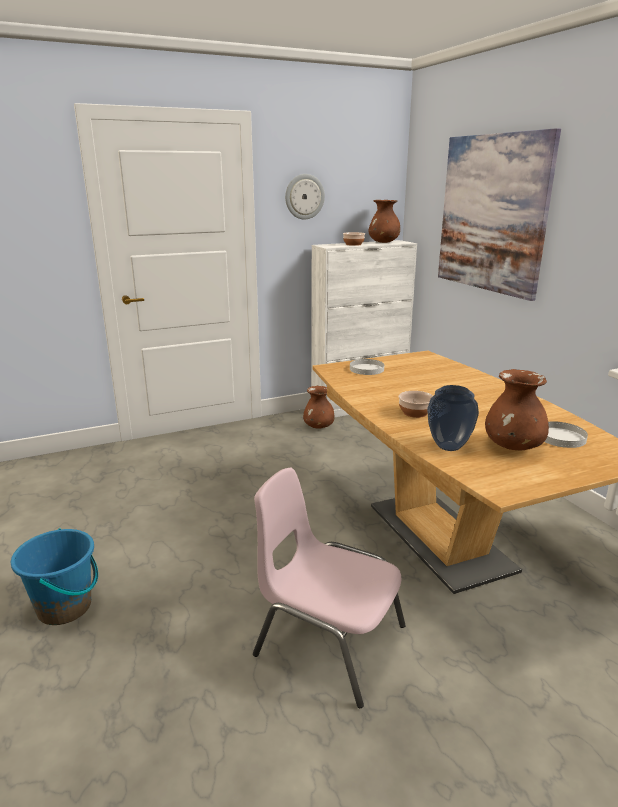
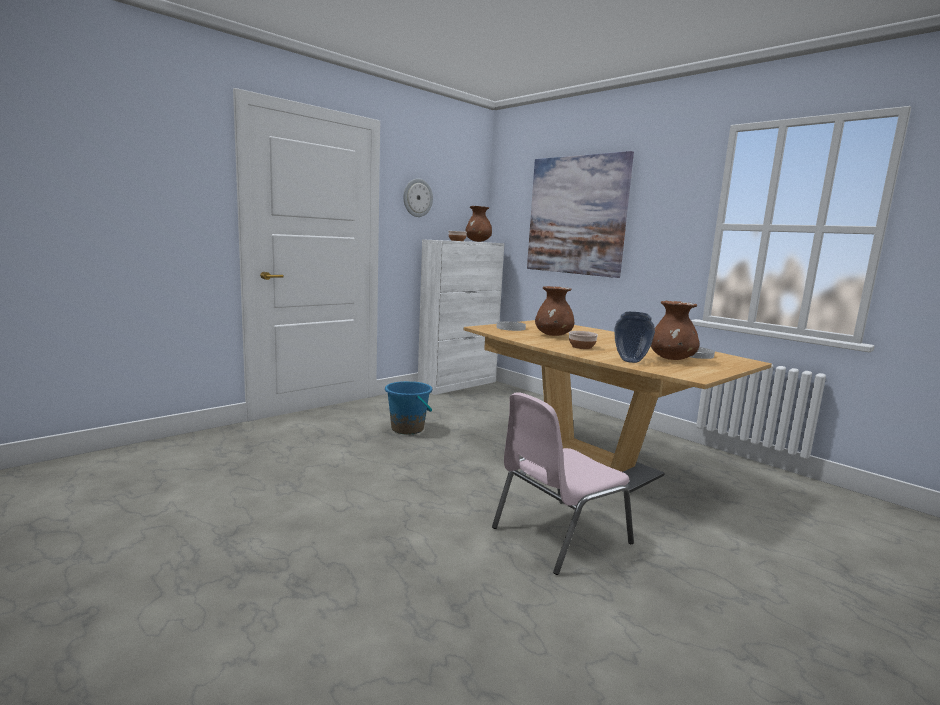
camera: 20 degrees left, 10 degrees down
(65, 607) = (294, 549): blue bucket -> blue bucket (408, 429)
(318, 427) = (434, 400): brown vase -> brown vase (553, 335)
(328, 640) = (558, 535): pink chair -> pink chair turned 45 degrees counterclockwise

